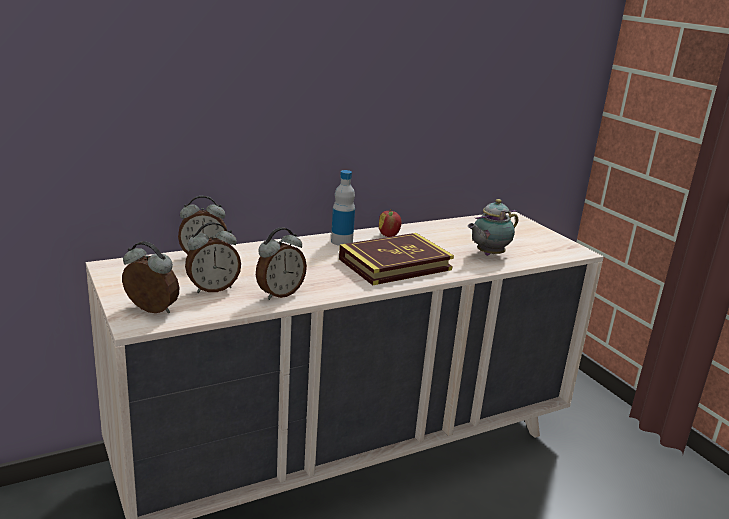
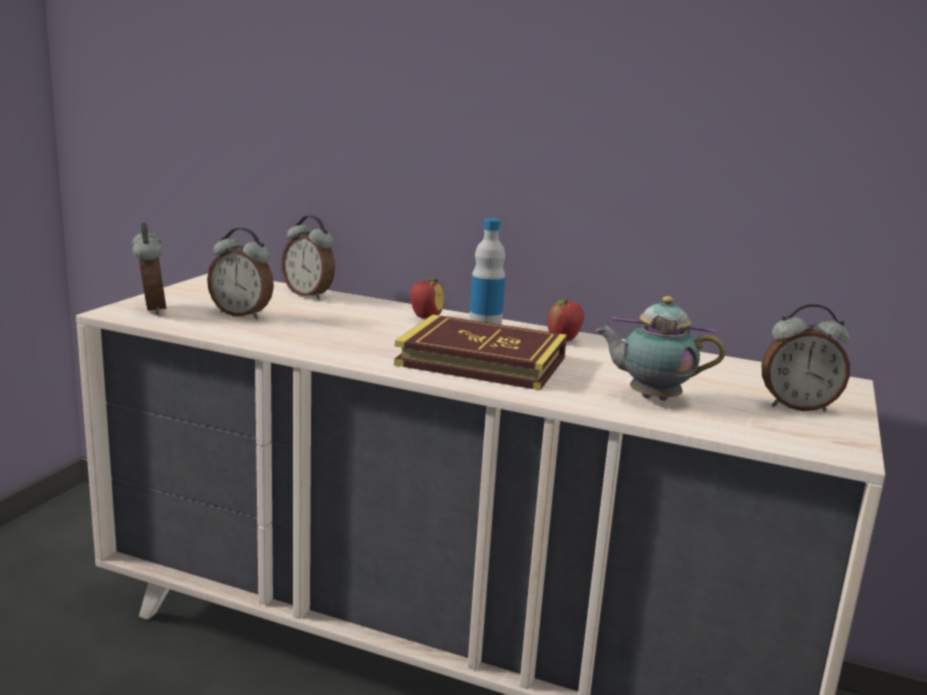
camera: 50 degrees right, 5 degrees down
(279, 293) = (282, 337): alarm clock -> alarm clock (797, 406)
(303, 247) = (425, 318): none -> apple

